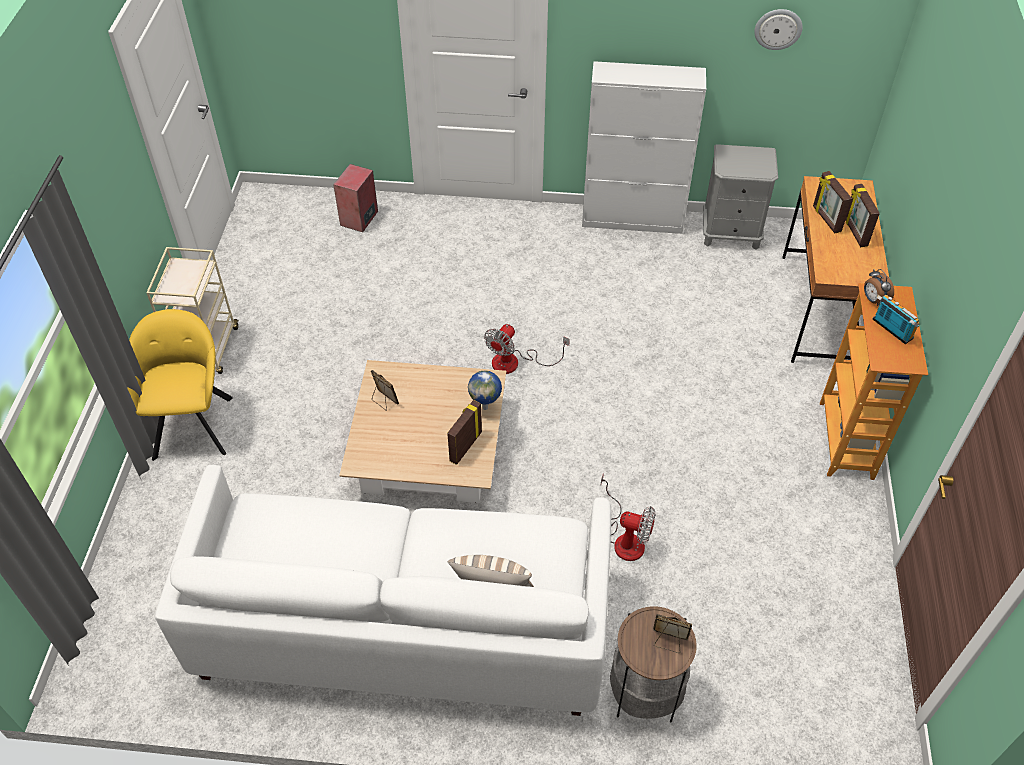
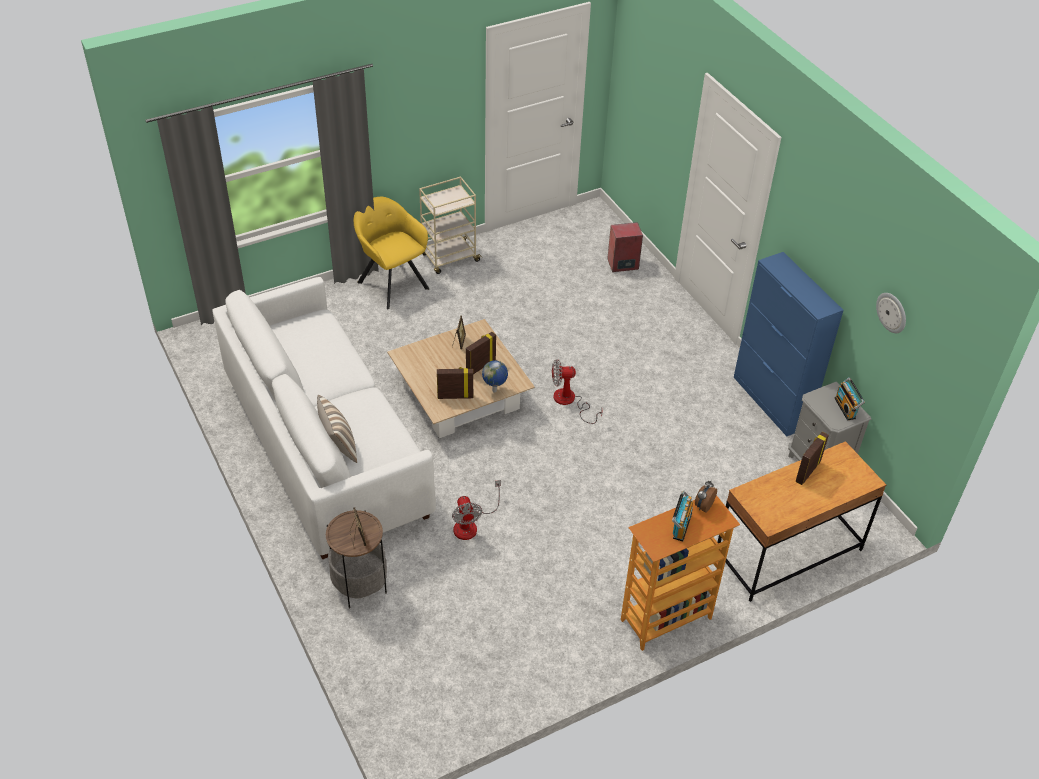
camera: 55 degrees right, 5 degrees down
(193, 423) = (392, 283): yellow armchair -> yellow armchair turned 90 degrees counterclockwise
(633, 220) = (771, 402): white cabinet -> blue cabinet
(754, 156) = (846, 408): none -> radio
(854, 232) = (810, 494): picture frame -> picture frame (480, 366)

